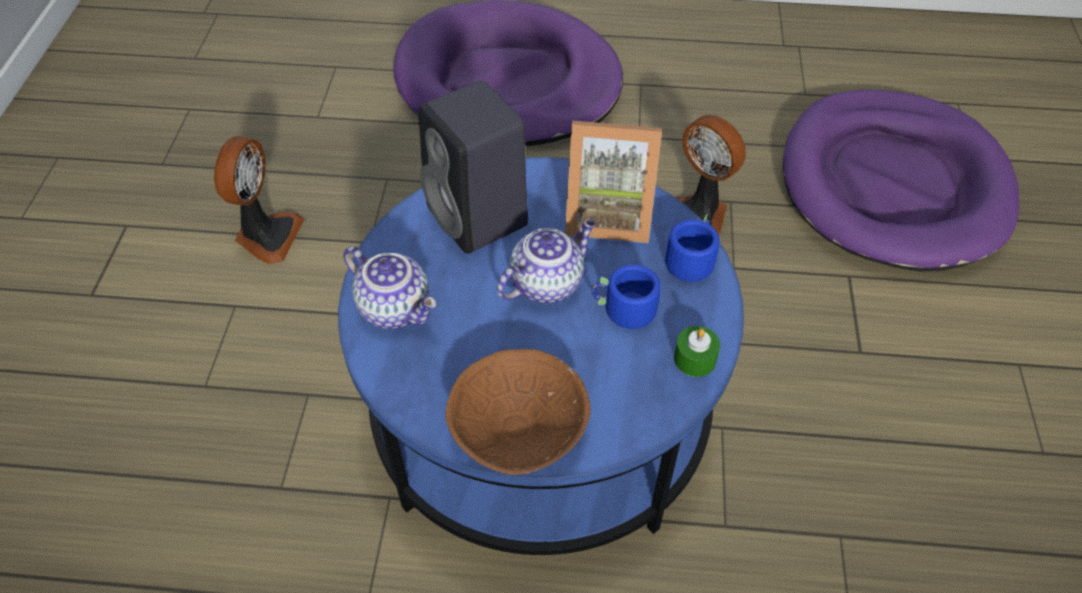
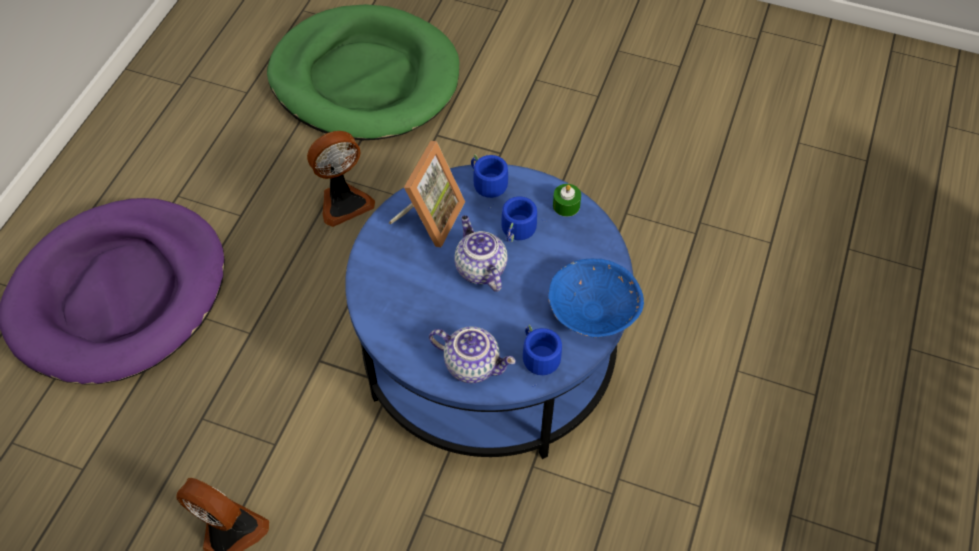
camera: 75 degrees left, 5 degrees up
(396, 308) = (473, 364): teapot -> teapot turned 60 degrees clockwise
(422, 374) = (536, 357): none -> blue mug
(480, 218) = (404, 296): black speaker -> none
(519, 426) = (592, 309): brown bowl -> blue bowl
(893, 185) = (365, 78): purple dog bed -> green dog bed

